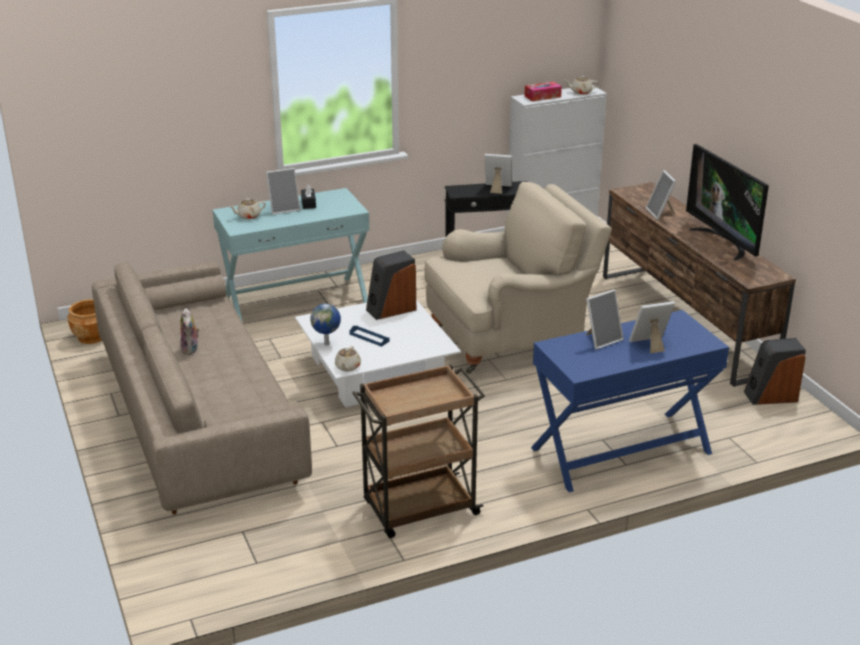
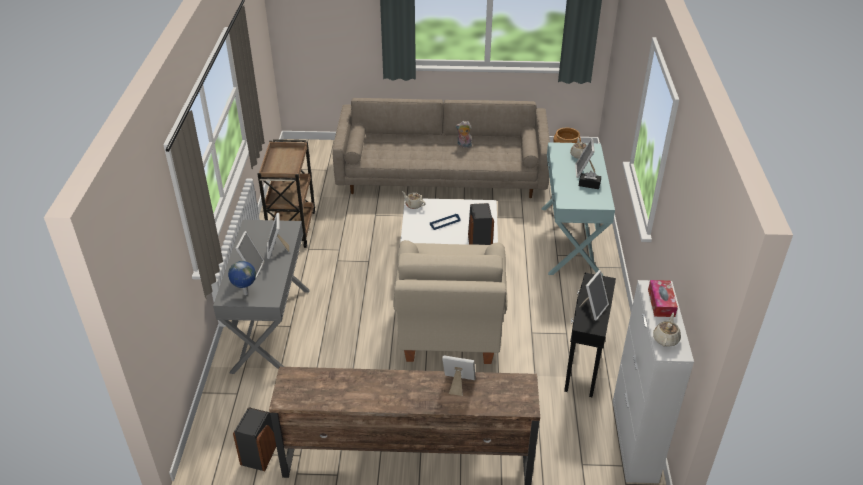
camera: 115 degrees right, 10 degrees up
(327, 344) = (448, 204): globe -> globe (245, 294)
(621, 451) = (271, 329): blue console table -> grey console table
(723, 242) = (368, 397): television -> none

